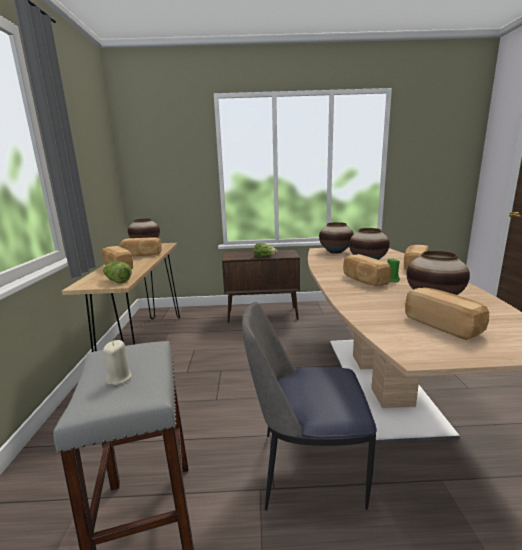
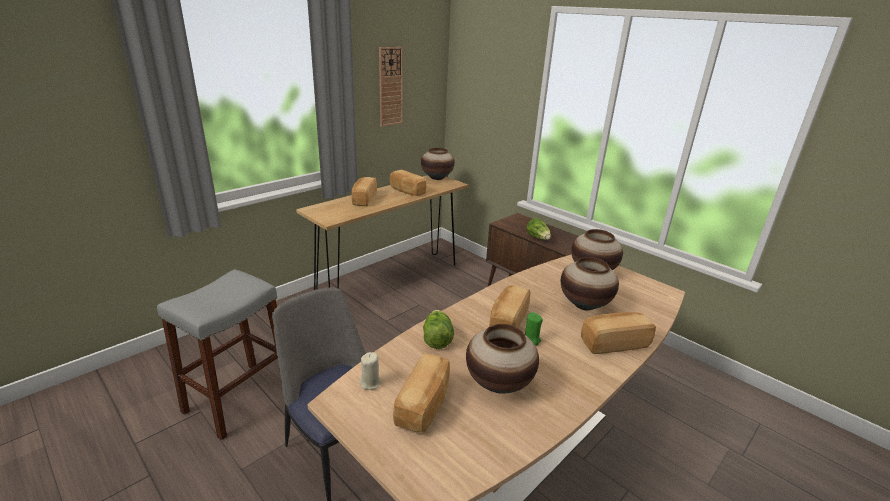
camera: 45 degrees right, 10 degrees up
(88, 164) = (390, 87): none -> wall clock
(117, 281) = (334, 215): lettuce -> lettuce (436, 338)
(119, 378) = (213, 295): beige candle -> beige candle (371, 383)

